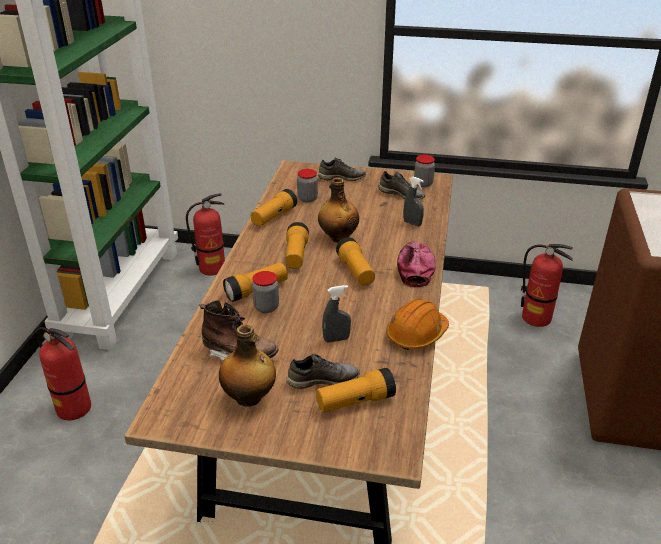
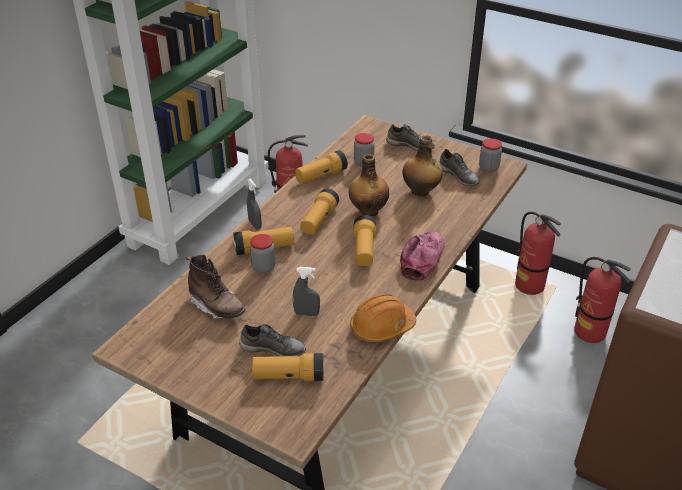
camera: 20 degrees right, 5 degrees up
(74, 409) = (118, 312): fire extinguisher -> fire extinguisher (530, 285)
(249, 398) = (203, 348): bottle -> bottle (421, 191)
(412, 223) = (449, 210): grey spray bottle -> grey spray bottle (255, 224)

